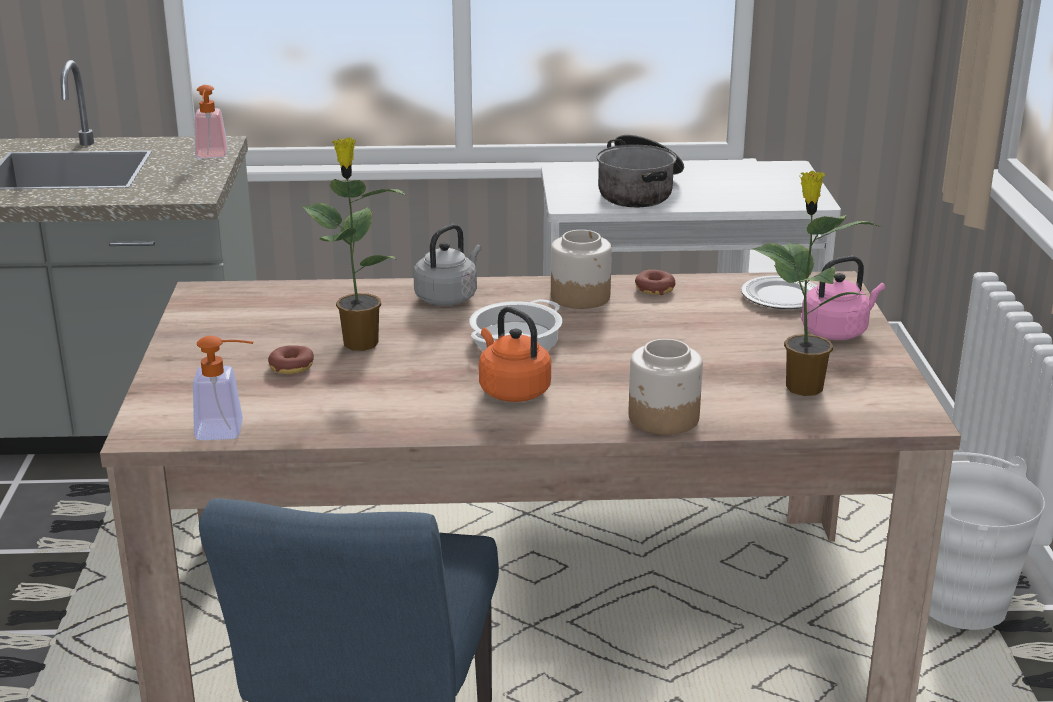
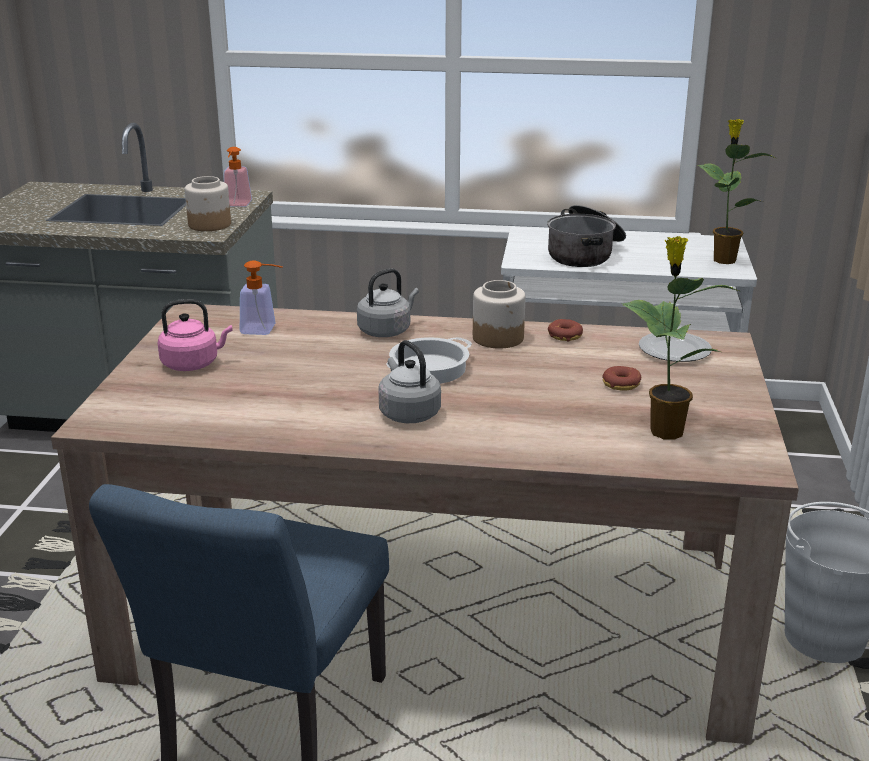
camera: 10 degrees right, 0 degrees up
(229, 430) = (160, 427): soap dispenser -> soap dispenser (264, 330)
(291, 367) = (234, 379): donut -> donut (621, 384)
(359, 342) = (298, 362): potted plant -> potted plant (723, 259)
(512, 390) = (408, 413): orange kettle -> grey kettle
(663, 418) = (529, 448): jar -> jar (209, 225)
(837, 331) = (714, 384): pink kettle -> pink kettle (193, 364)

